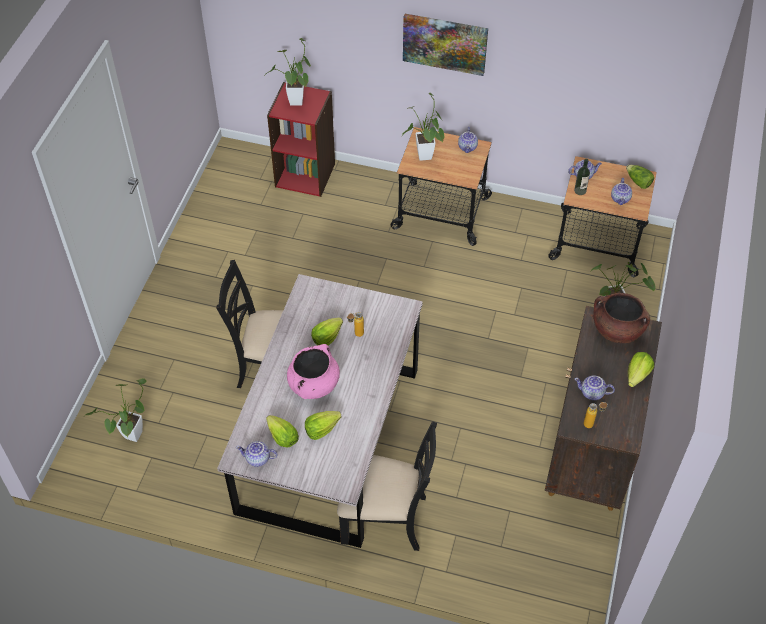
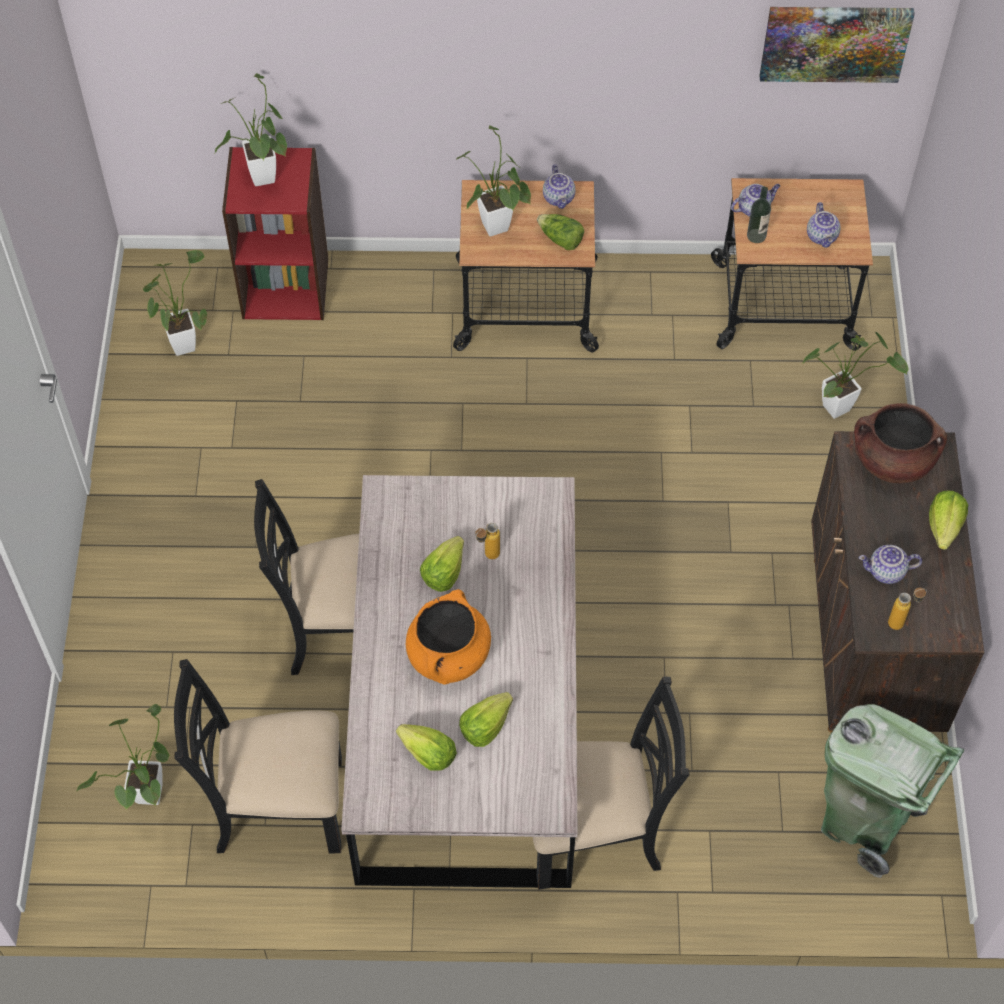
camera: 15 degrees left, 5 degrees up
(204, 458) = (277, 805): none -> black chair
(237, 192) = (182, 341): none -> potted plant
(257, 459) = (400, 799): teapot -> none
(314, 384) = (449, 655): pink cooking pot -> orange cooking pot
(445, 43) = (503, 42): picture -> picture (835, 42)
(554, 553) = (864, 822): none -> green trash can
(638, 182) = (840, 202): lettuce -> lettuce (560, 239)

